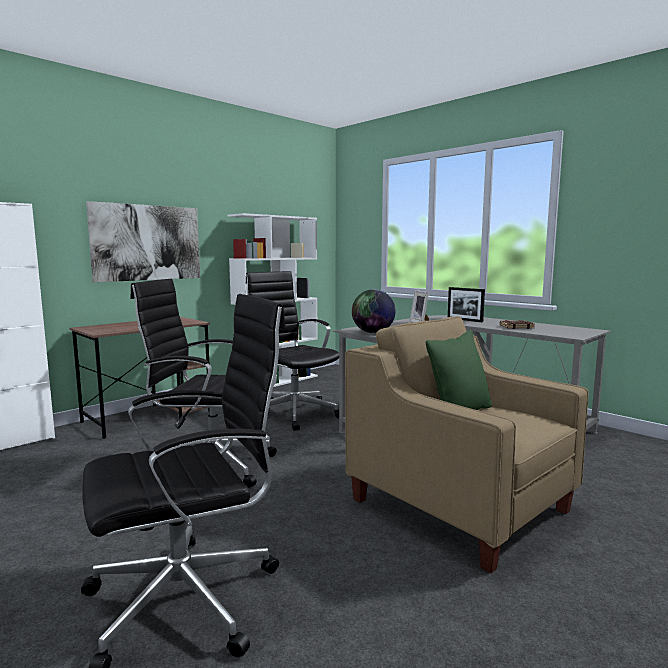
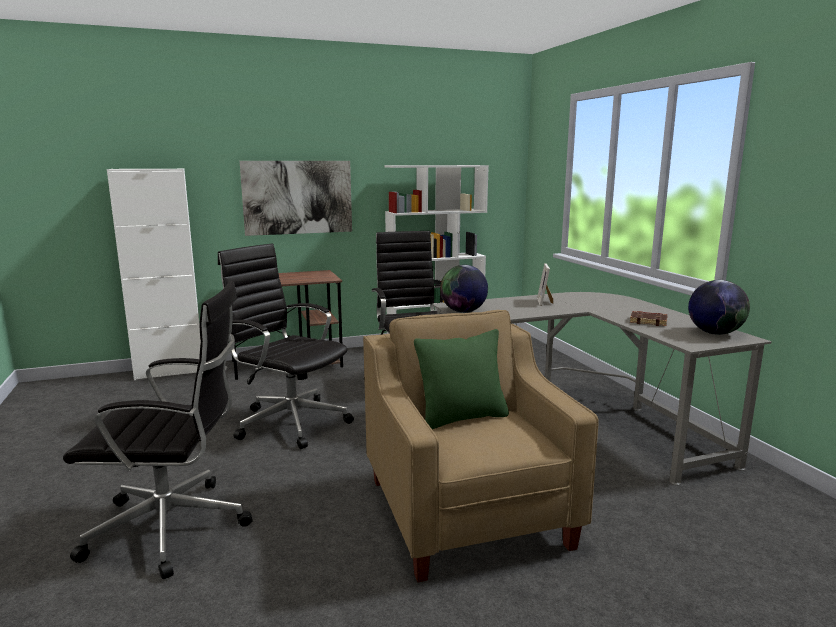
camera: 25 degrees right, 5 degrees up
(464, 320) = (607, 303): picture frame -> none
(570, 329) = (714, 333): none -> globe

